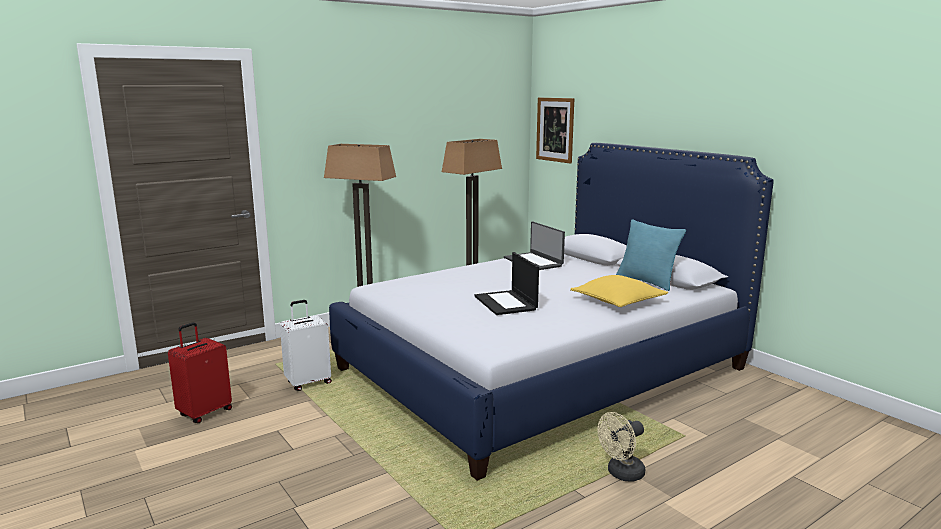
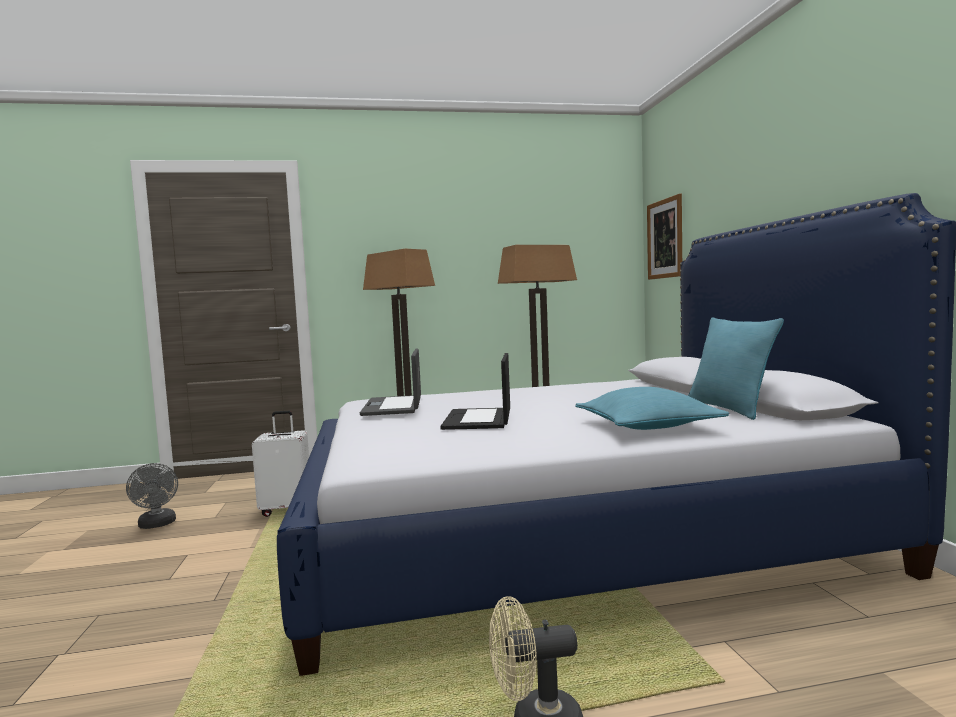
camera: 25 degrees right, 10 degrees down
(204, 412) = (157, 525): red suitcase -> grey fan
(533, 262) = (591, 387): laptop -> laptop (394, 406)
(618, 301) = (647, 426): yellow pillow -> turquoise pillow

